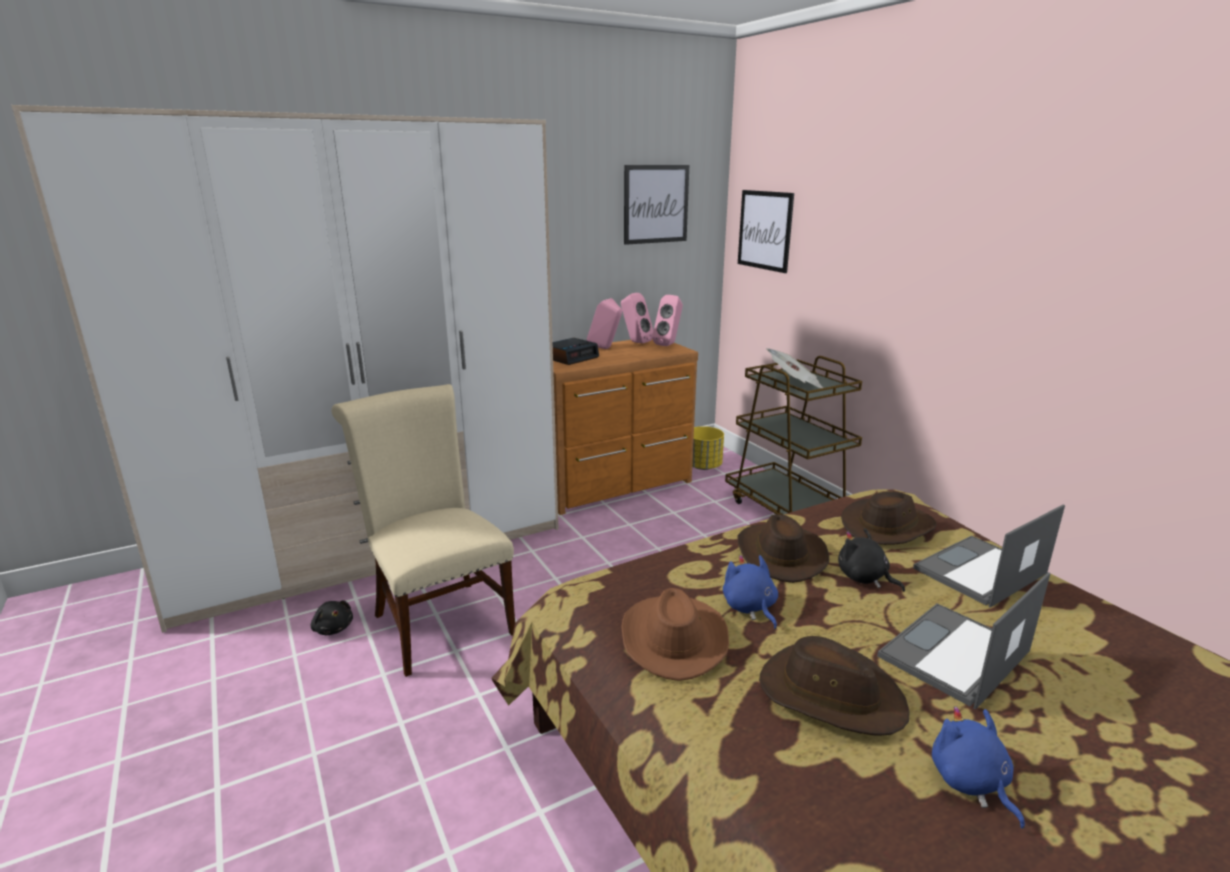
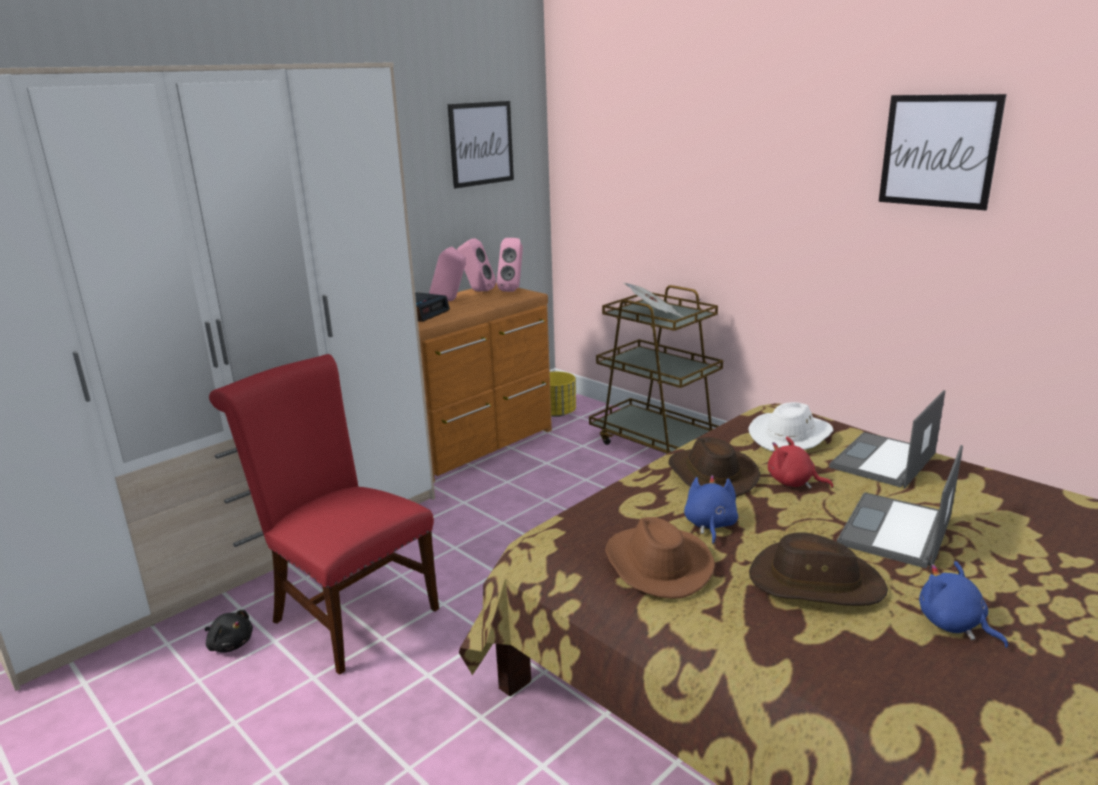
camera: 15 degrees left, 0 degrees up
(438, 620) = (348, 612): beige chair -> red chair
(750, 608) = (710, 525): blue plush toy -> blue plush toy turned 45 degrees clockwise
(765, 230) = (594, 164): picture -> picture (938, 151)
(864, 578) = (793, 482): black plush toy -> red plush toy
(888, 527) = (791, 436): brown hat -> white hat

